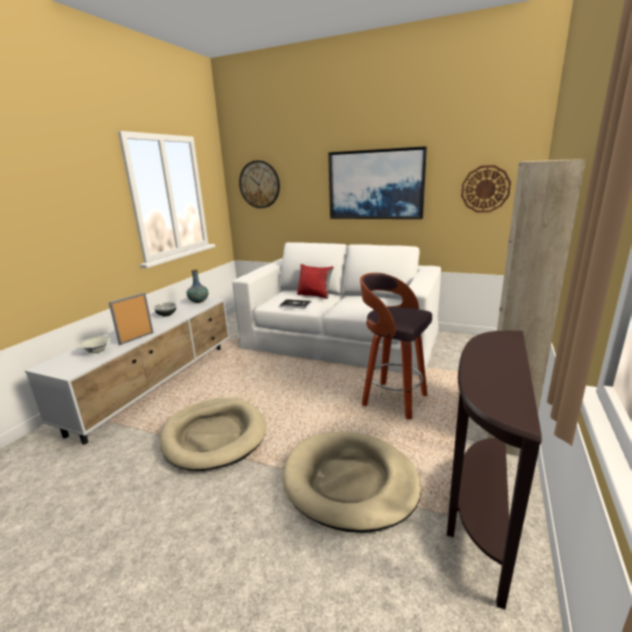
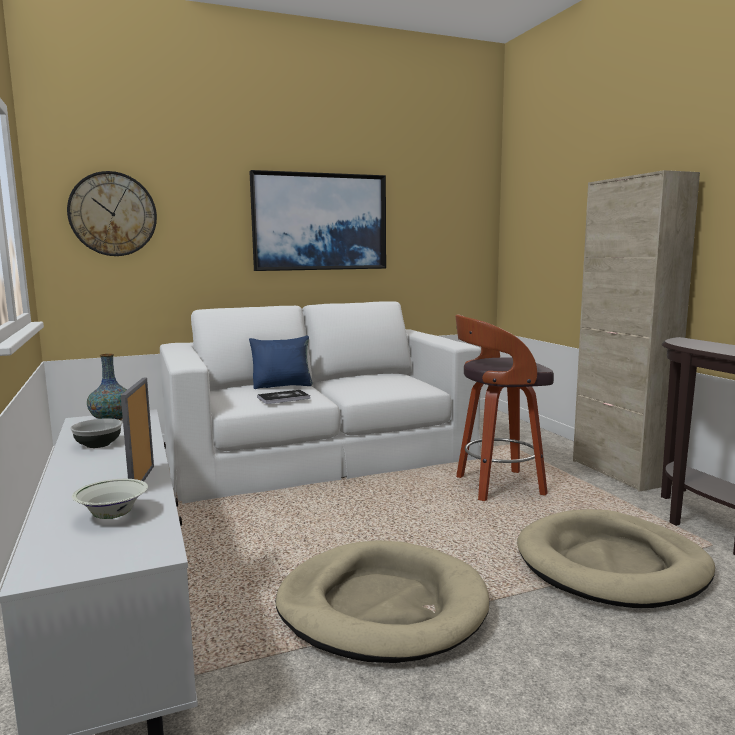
camera: 45 degrees left, 10 degrees down
(315, 295) = (282, 386): red pillow -> blue pillow
(485, 189) = (448, 232): wall clock -> none

